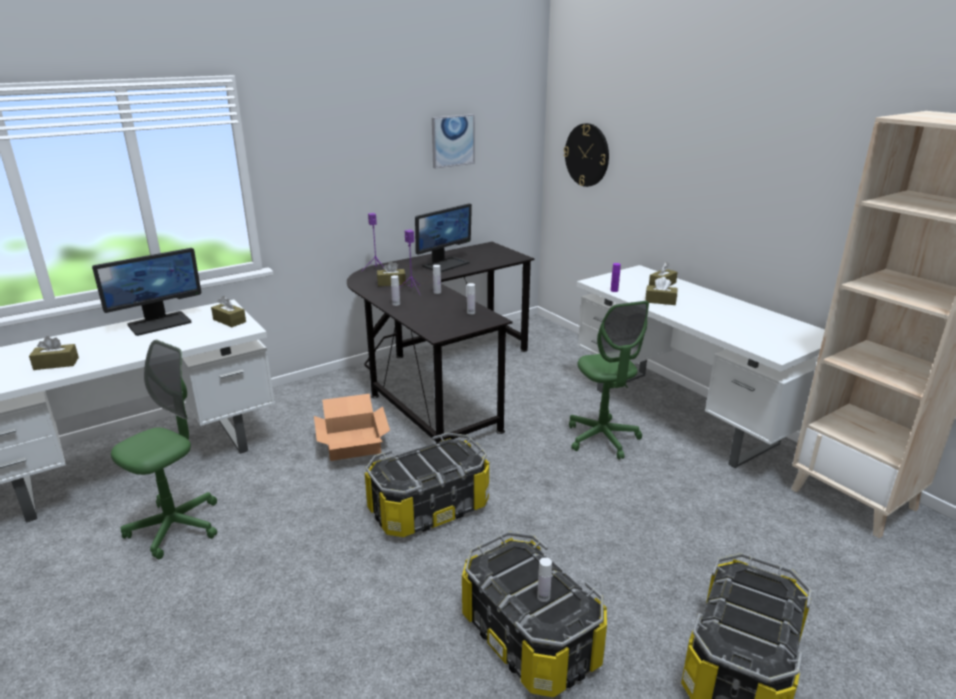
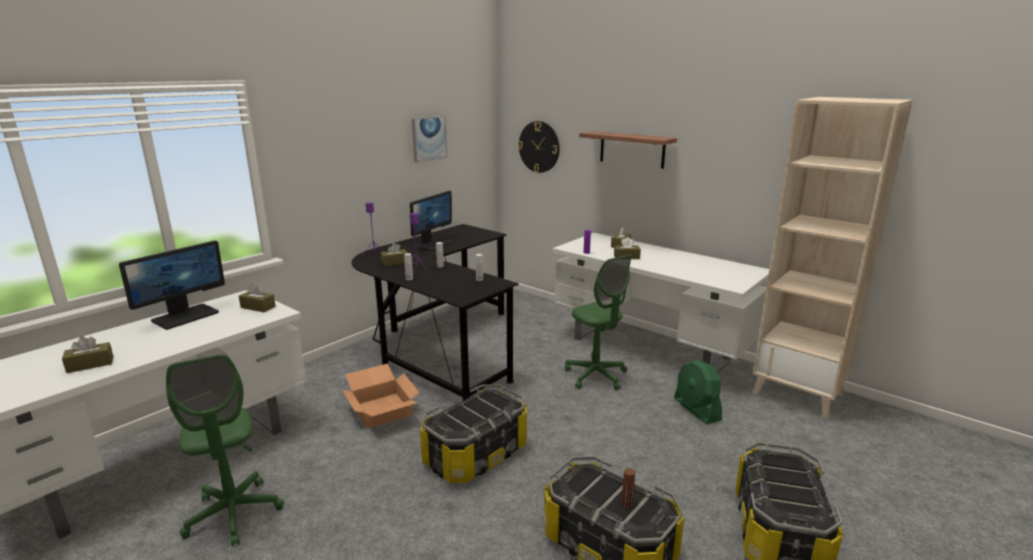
camera: 15 degrees left, 5 degrees down
(175, 527) = (234, 514): green office chair -> green office chair turned 135 degrees clockwise
(543, 597) = (626, 504): white bottle -> brown bottle
(689, 166) = (632, 149): none -> shelf
(708, 497) = (697, 409): none -> green fan

